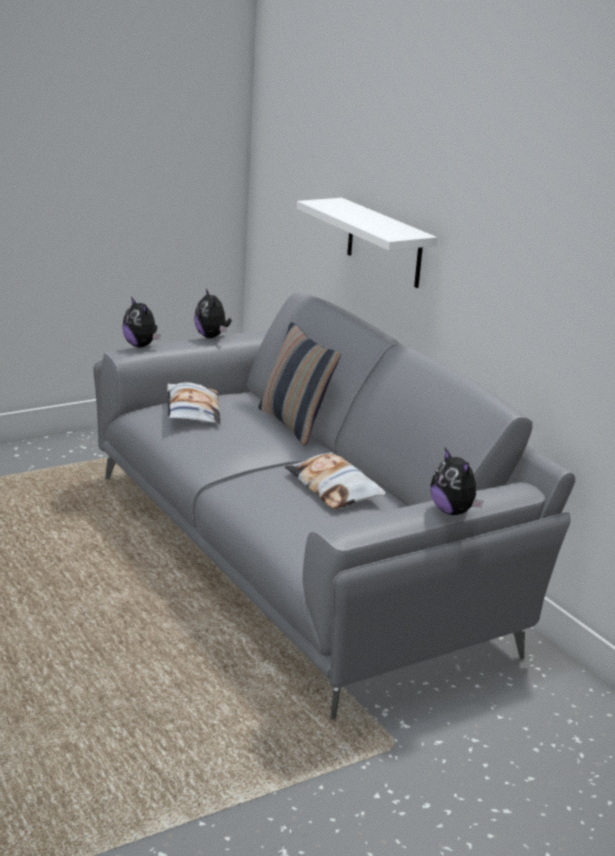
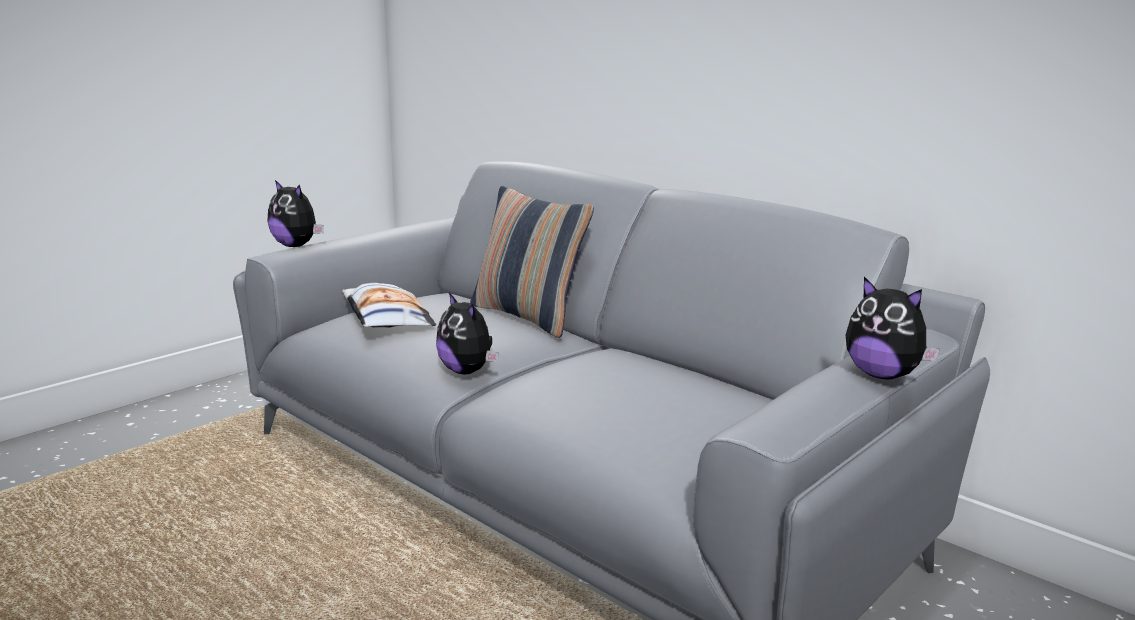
camera: 15 degrees left, 5 degrees down
(211, 337) = (384, 229): plush toy -> plush toy (467, 371)
(334, 488) = (641, 381): pillow -> none
(384, 243) = (604, 75): white shelf -> none

